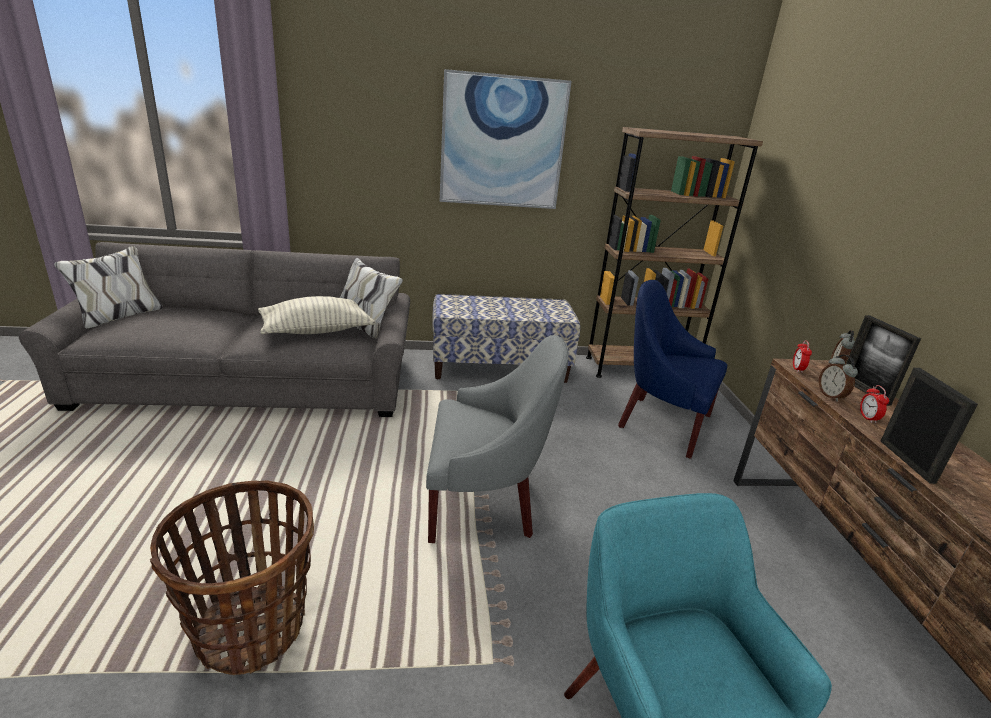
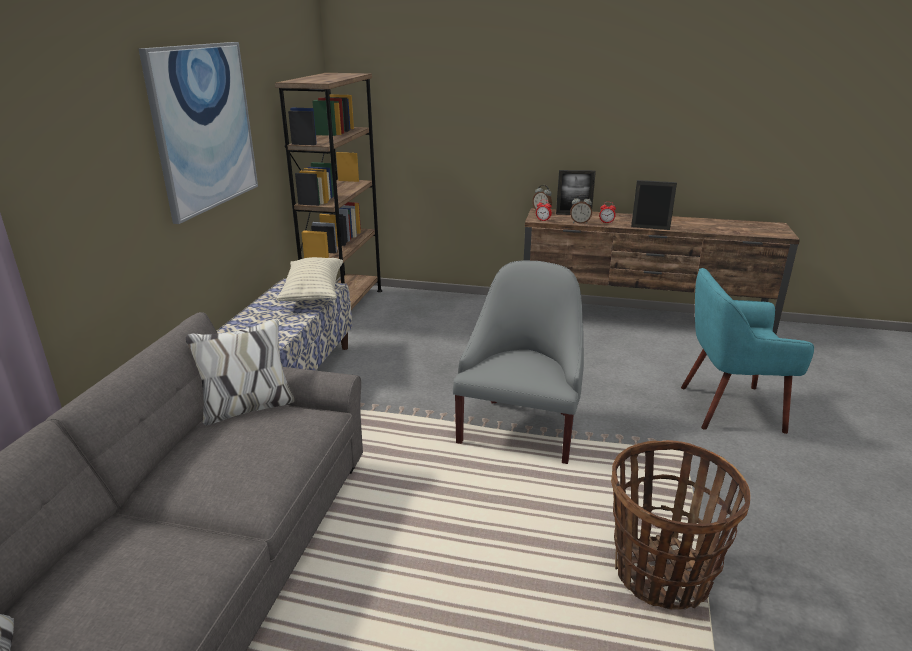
camera: 70 degrees left, 0 degrees up
(317, 331) = (259, 437): pillow -> pillow (313, 292)
(662, 422) = (438, 323): blue armchair -> none

